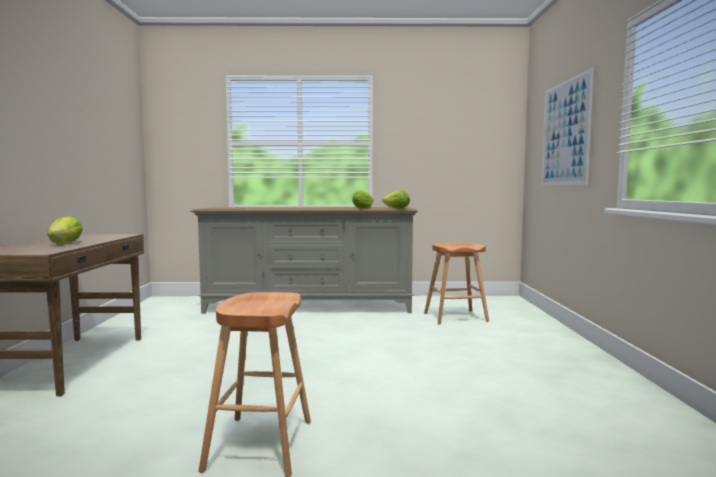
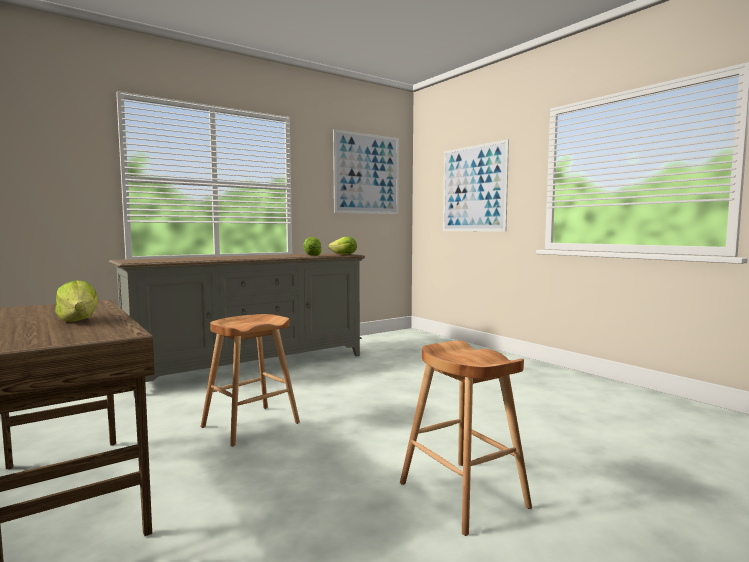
camera: 35 degrees left, 0 degrees up
(455, 317) = (400, 353): brown stool -> brown stool (250, 425)
(462, 124) = (367, 174): none -> picture

